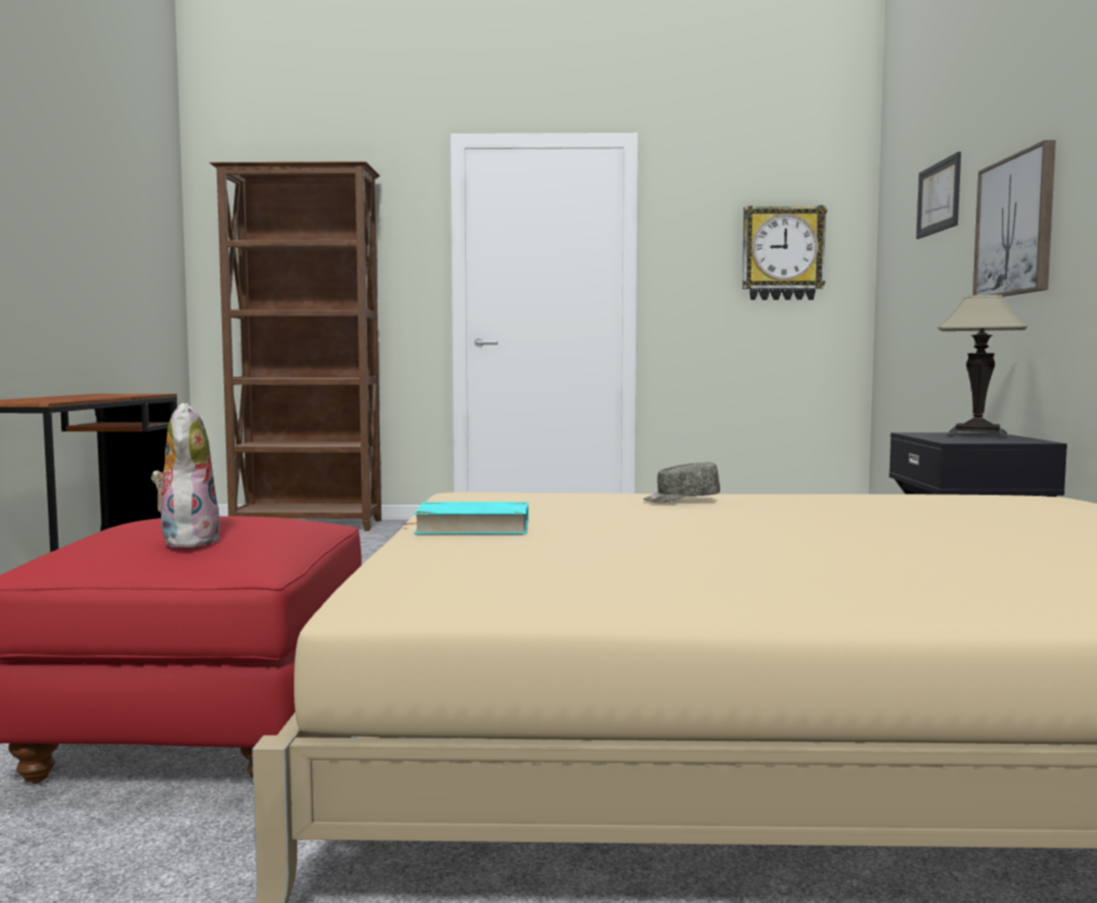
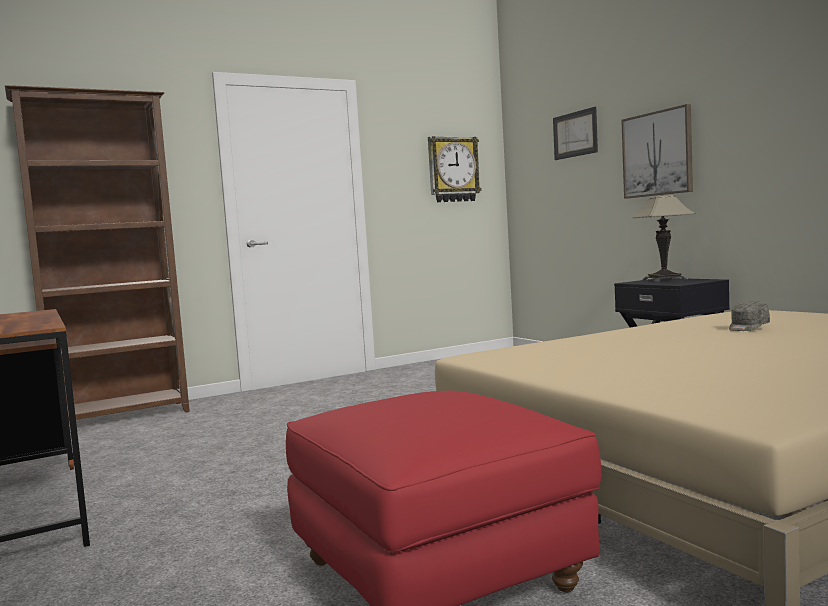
camera: 30 degrees left, 0 degrees up
(187, 541) = (476, 415): plush toy -> none
(472, 527) = (586, 372): turquoise book -> none
(681, 499) = (615, 337): grey cap -> grey cap (747, 327)

